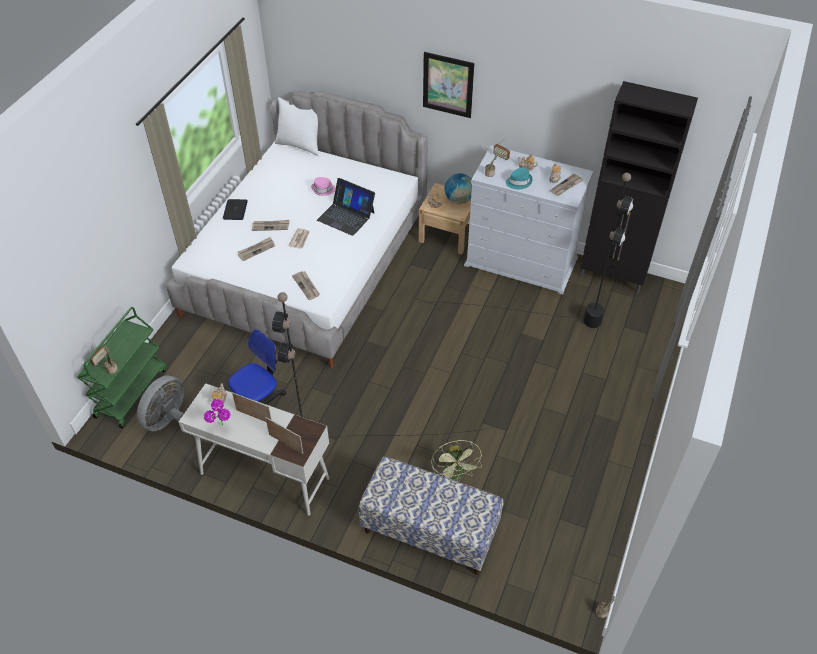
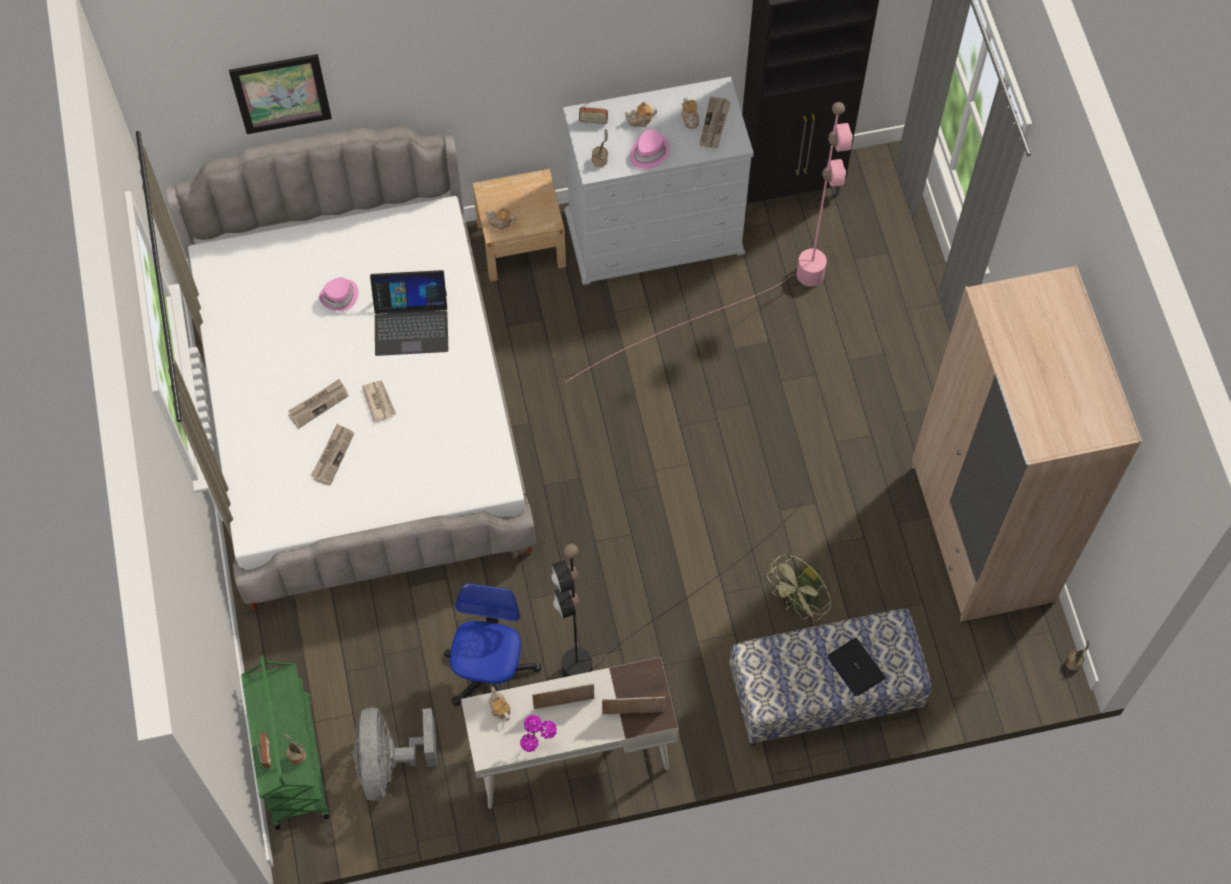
camera: 35 degrees left, 15 degrees up
(235, 210) = (242, 408): laptop -> laptop (855, 667)
(300, 145) = (236, 235): white pillow -> none
(306, 286) = (453, 470): newspaper -> none
(448, 85) = (475, 60): picture -> picture (281, 93)
(455, 476) = (800, 603): green fan -> green fan turned 90 degrees clockwise
(458, 200) = (529, 195): globe -> none
(518, 182) = (648, 152): turquoise hat -> pink hat
(542, 315) = (741, 302): black floor lamp -> pink floor lamp
(594, 503) = (981, 534): none -> beige wardrobe

